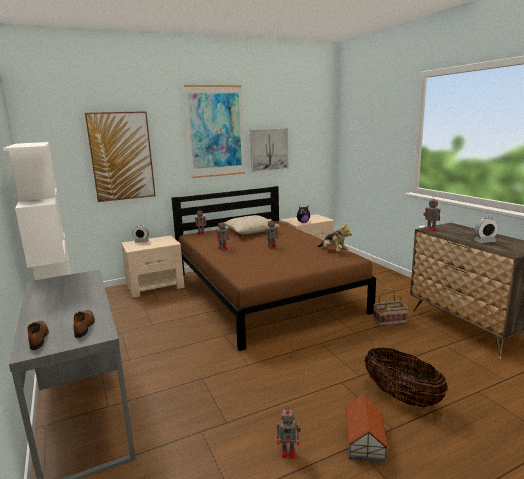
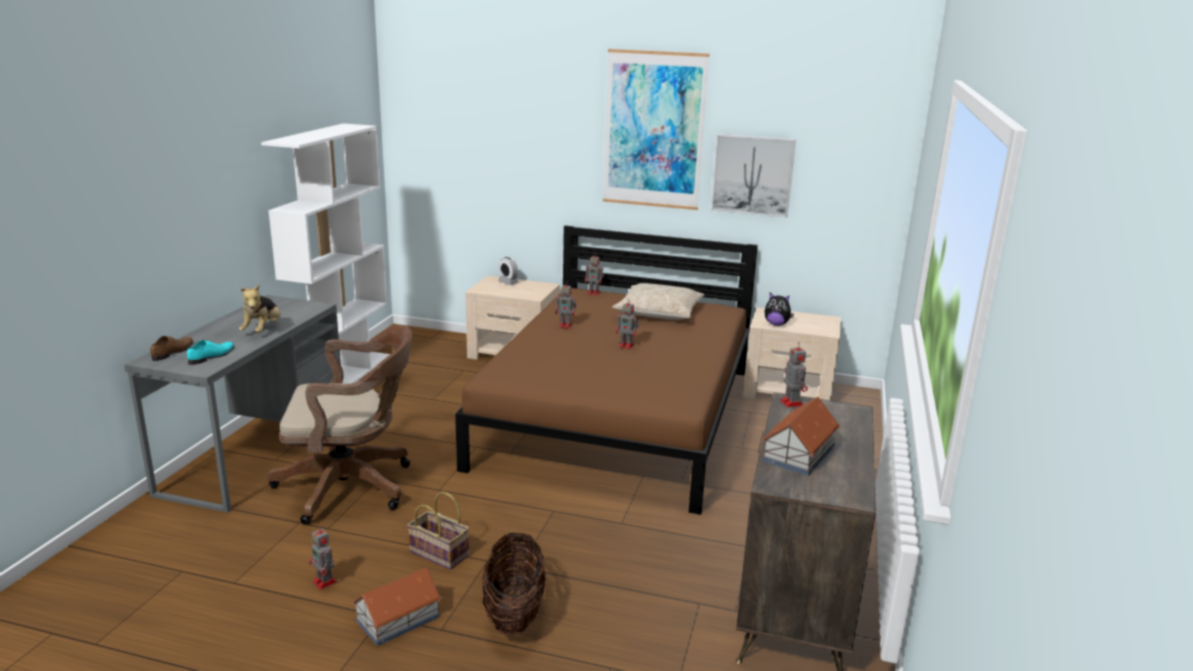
camera: 40 degrees right, 5 degrees up
(85, 325) = (212, 356): brown shoe -> turquoise shoe
(121, 156) = (504, 150): picture -> none
(195, 391) = (352, 487): none -> brown office chair
(333, 251) = (685, 386): plush toy -> plush toy (263, 330)
(390, 321) = (698, 535): basket -> basket (441, 553)
(484, 241) = (799, 453): alarm clock -> toy house

